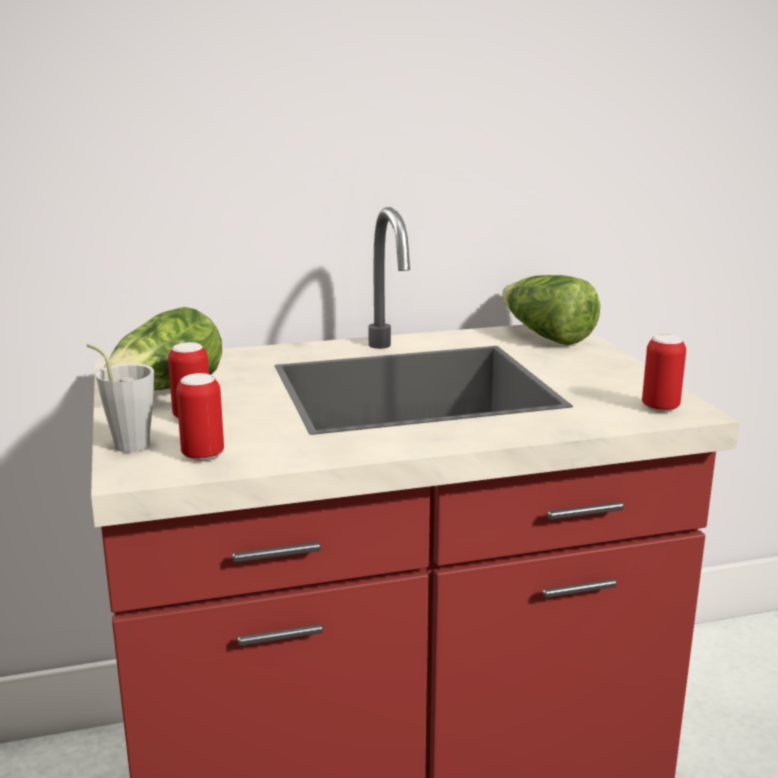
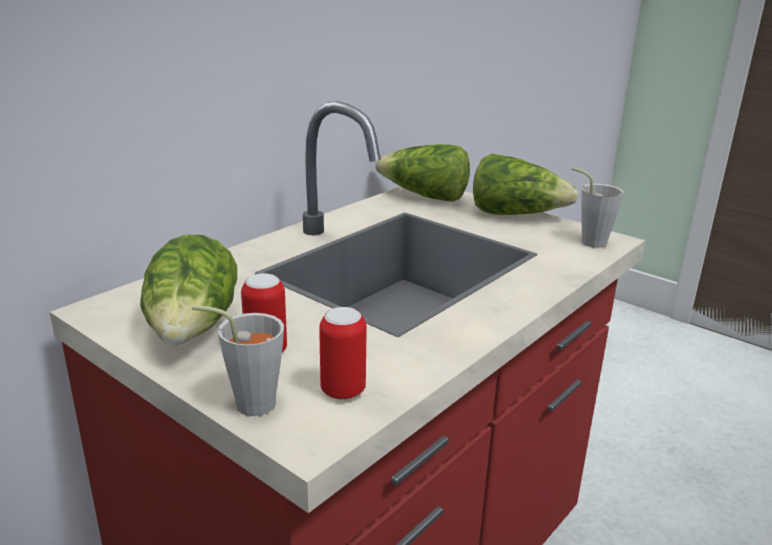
camera: 35 degrees left, 5 degrees up
(620, 369) = (516, 214): none -> lettuce
(660, 407) = (588, 240): can -> grey cup

